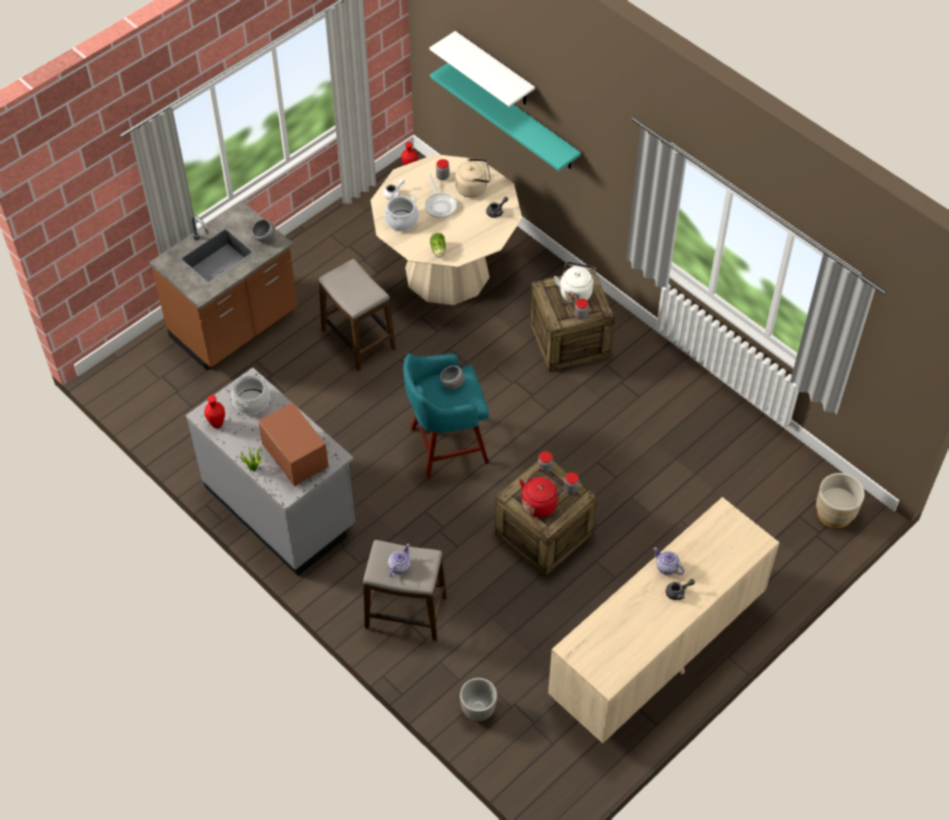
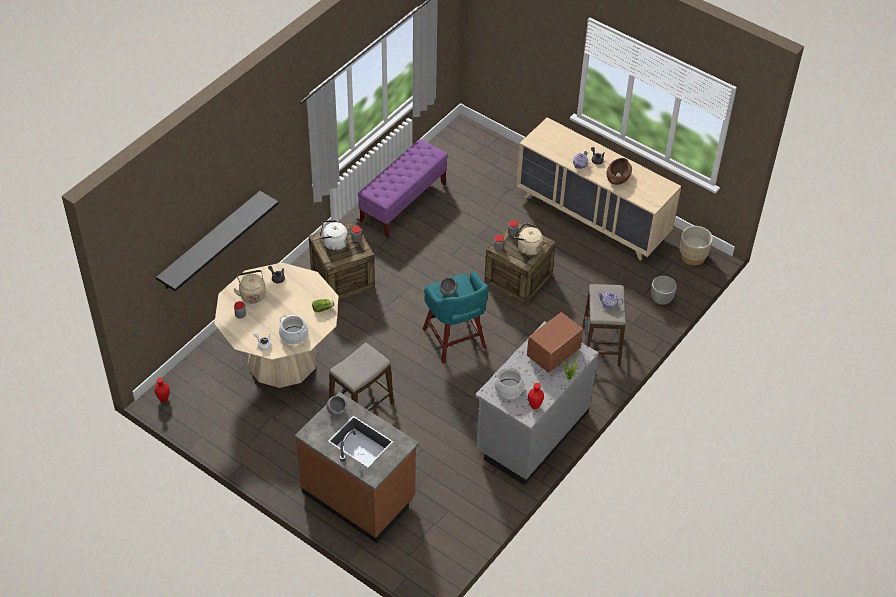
camera: 100 degrees left, 5 degrees down
(440, 205) = (273, 313): frying pan -> none
(494, 70) = (189, 231): white shelf -> none
(514, 116) = (210, 241): turquoise shelf -> black shelf
(540, 503) = (527, 248): red kettle -> beige kettle
(636, 614) = (618, 177): none -> brown bowl
(703, 418) = (403, 203): none -> purple bench
(834, 514) = (469, 139): beige planter -> beige planter (693, 256)

